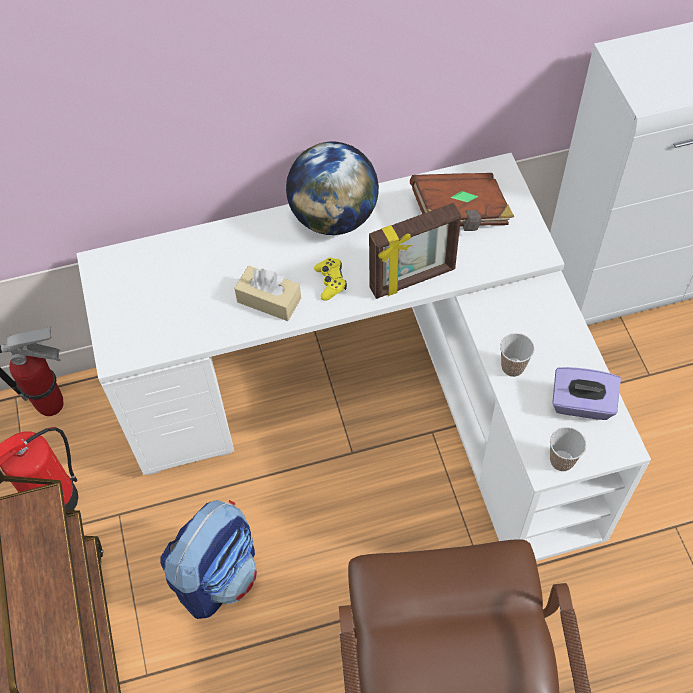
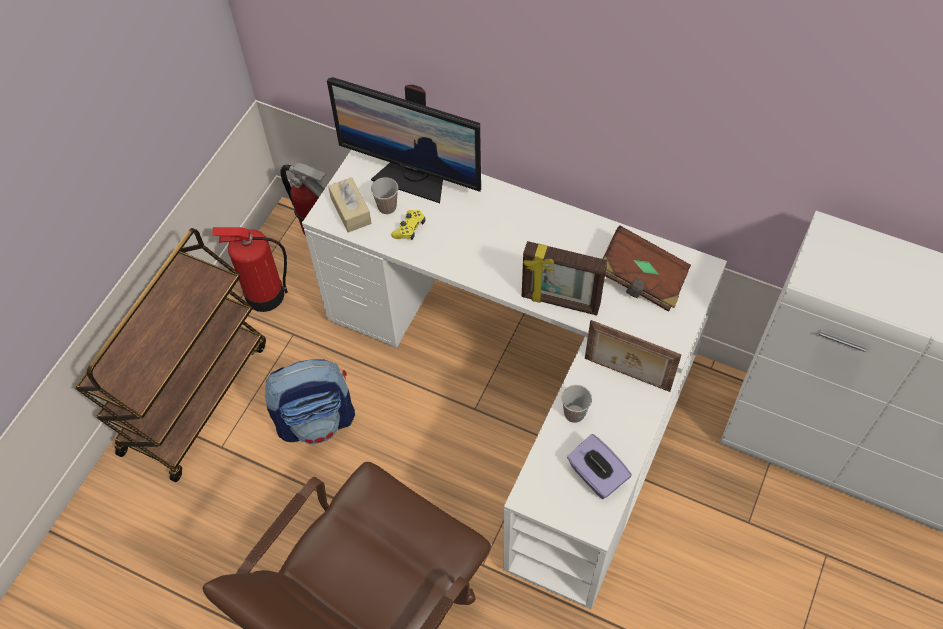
camera: 40 degrees right, 0 degrees up
(169, 262) = (413, 177): none -> monitor
(269, 300) = (451, 247): beige tissue box -> beige tissue box (351, 211)
(330, 282) = (503, 264): yellow game controller -> yellow game controller (409, 228)
(334, 217) = (549, 220): globe -> none
(522, 303) = (626, 375): none -> picture frame
(561, 460) = (543, 501): cup -> cup (387, 207)

